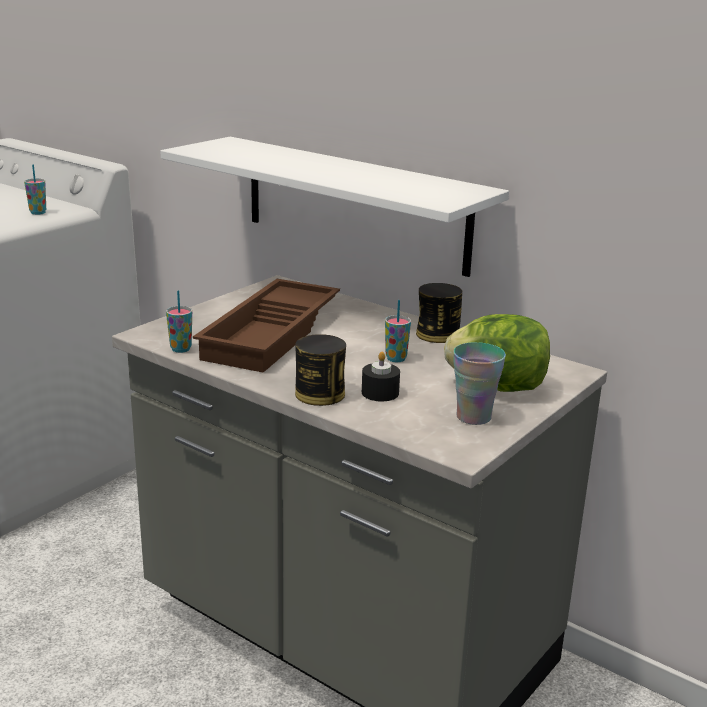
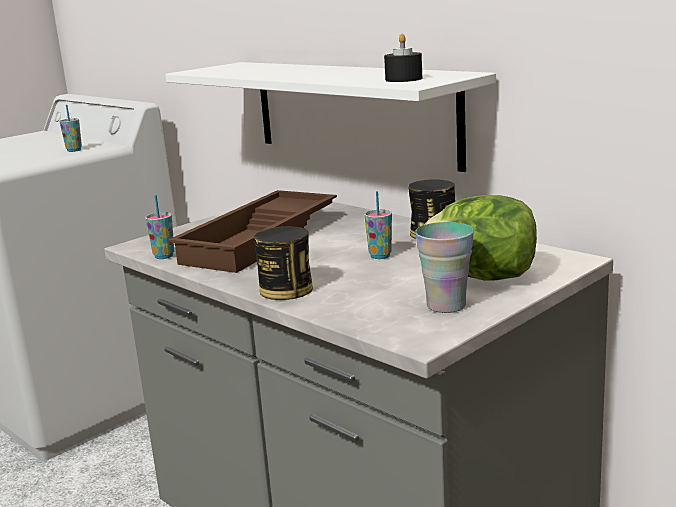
camera: 10 degrees right, 5 degrees down
(380, 393) = (351, 286): black candle -> black candle (403, 79)

